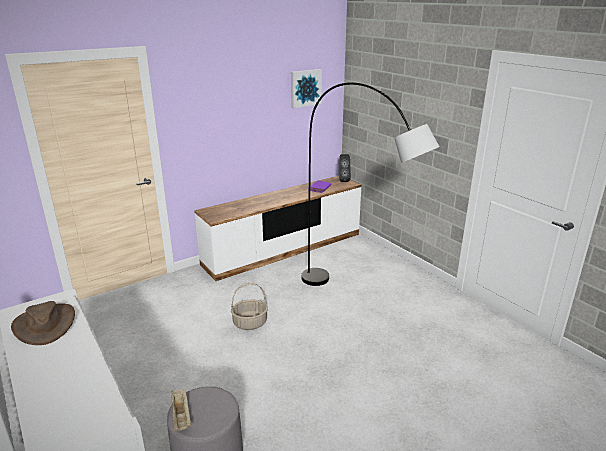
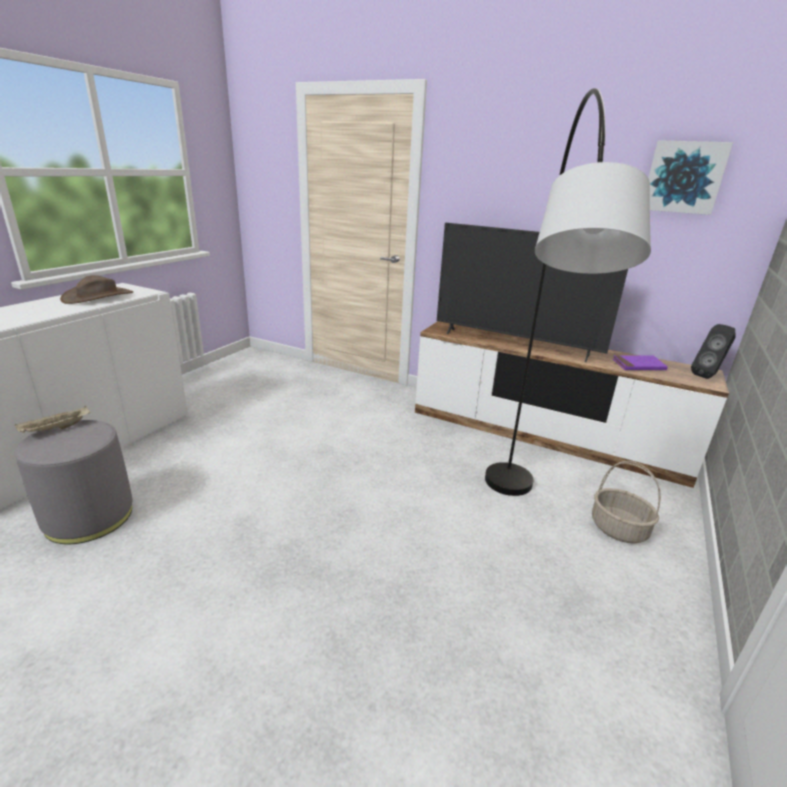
camera: 60 degrees right, 0 degrees up
(250, 323) = (355, 461): basket -> basket (619, 529)
(262, 204) = (515, 344): none -> television

